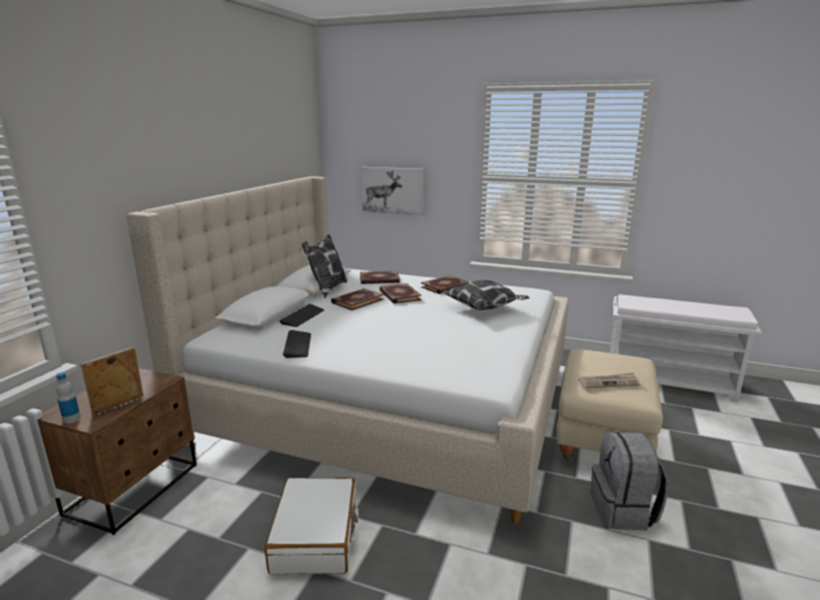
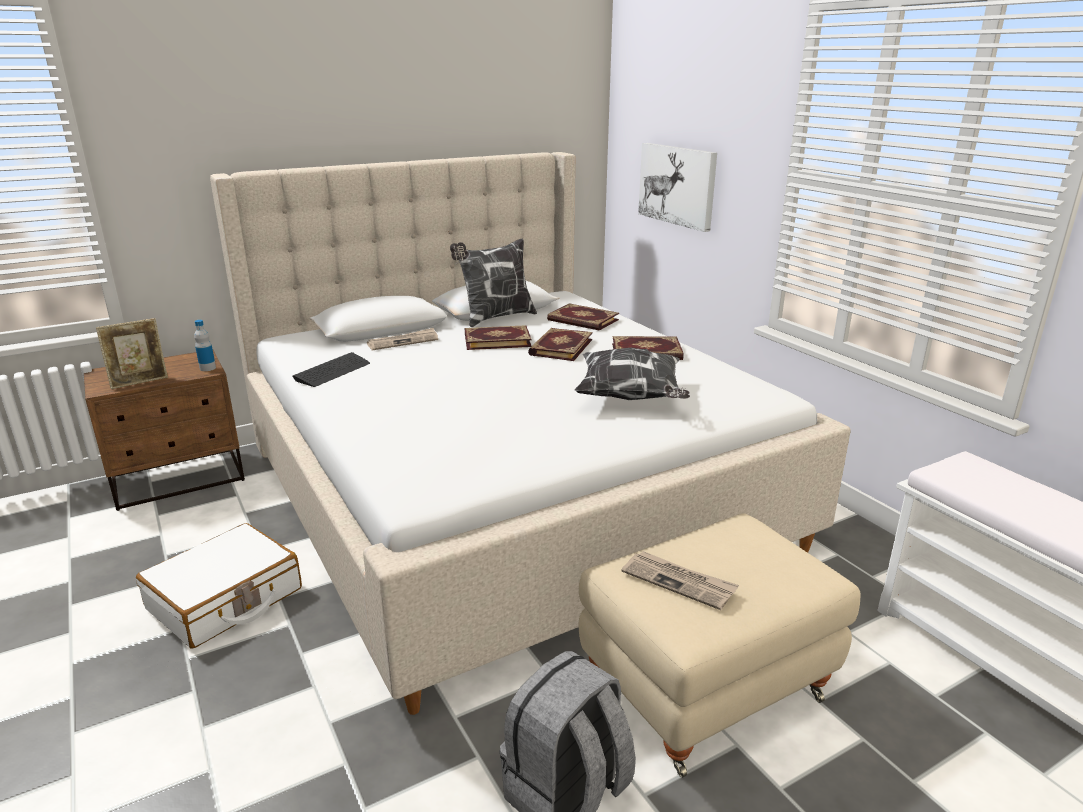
camera: 40 degrees right, 5 degrees up
(71, 419) = (98, 381): bottle -> bottle (207, 368)
(118, 406) = (140, 382): picture frame -> picture frame turned 150 degrees clockwise
(302, 316) = (403, 342): keyboard -> newspaper

